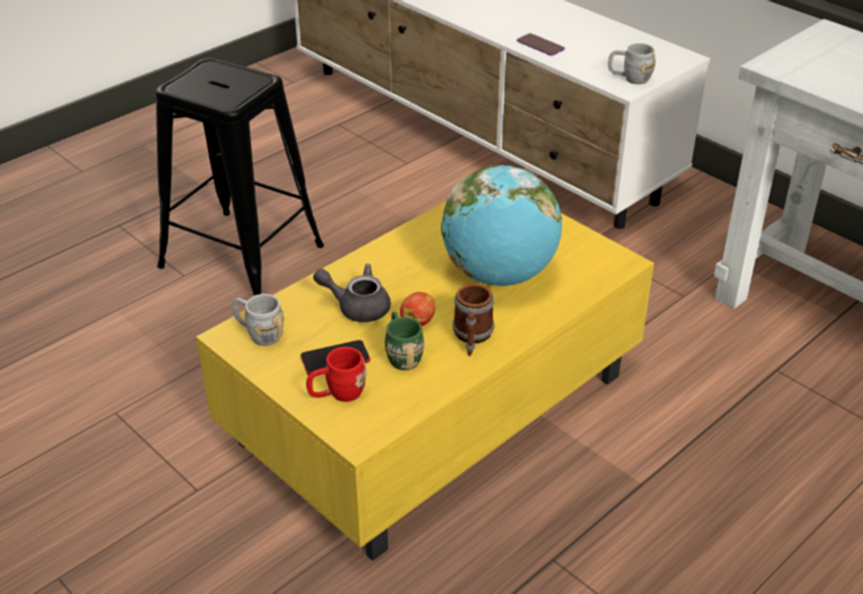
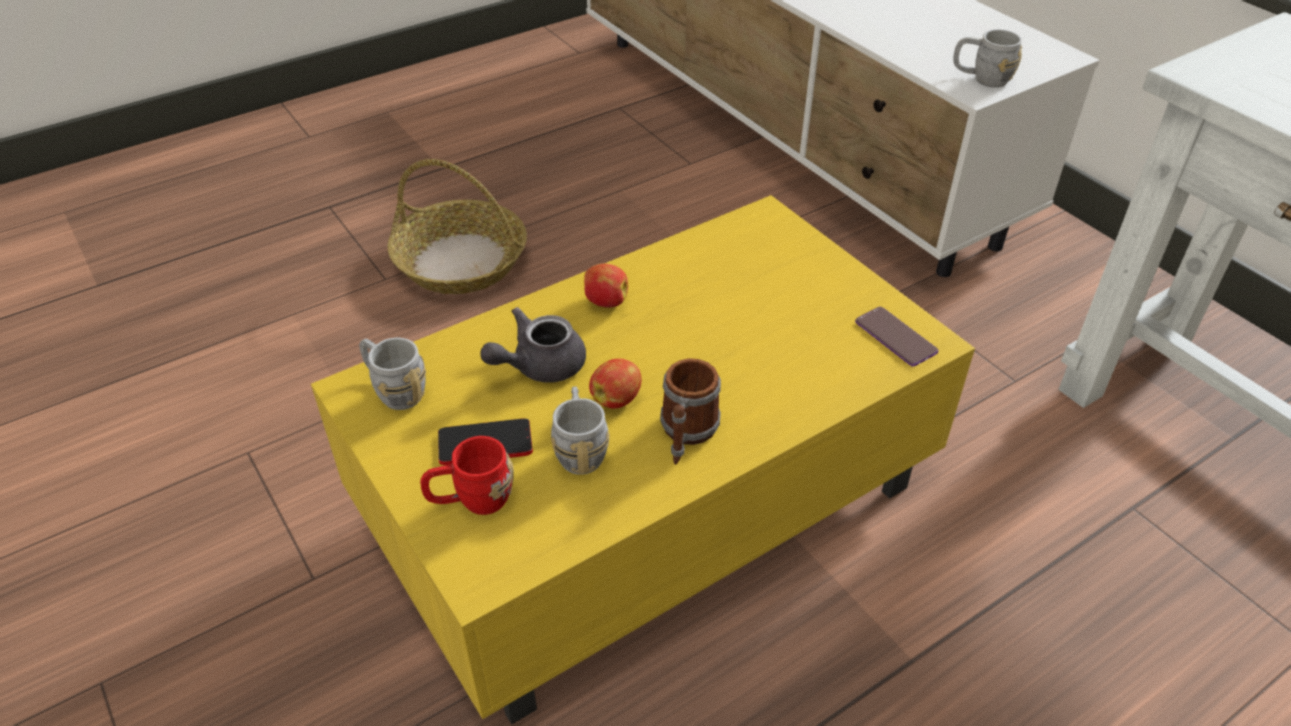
camera: 10 degrees right, 5 degrees up
(241, 256) = (460, 262): black stool -> basket
(357, 307) = (539, 366): grey teapot -> grey teapot turned 60 degrees counterclockwise
(391, 260) = (605, 301): none -> apple
(402, 354) = (580, 448): green mug -> grey mug
(499, 275) = (748, 341): globe -> none
(540, 45) = (867, 25): phone -> phone (895, 337)

